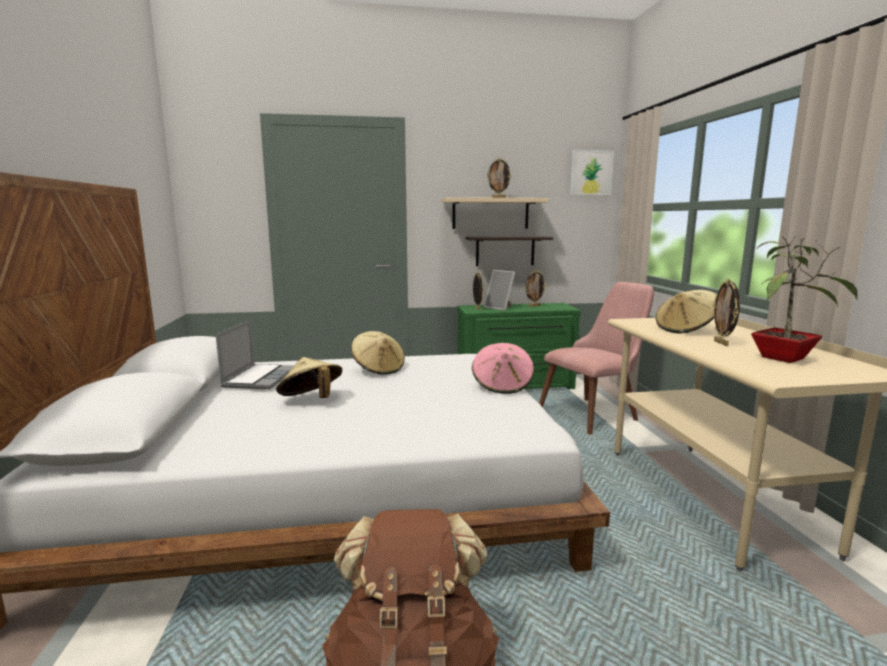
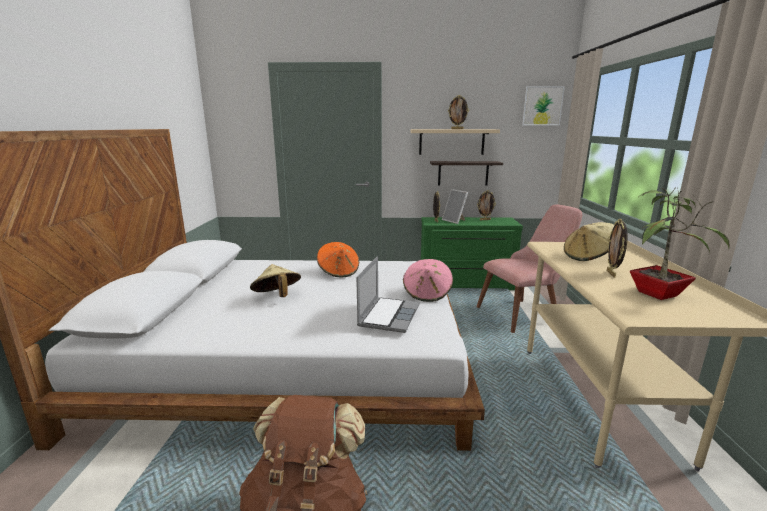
camera: 10 degrees right, 5 degrees up
(260, 378) = (249, 274): laptop -> laptop (388, 315)
(378, 369) = (338, 272): beige hat -> orange hat

